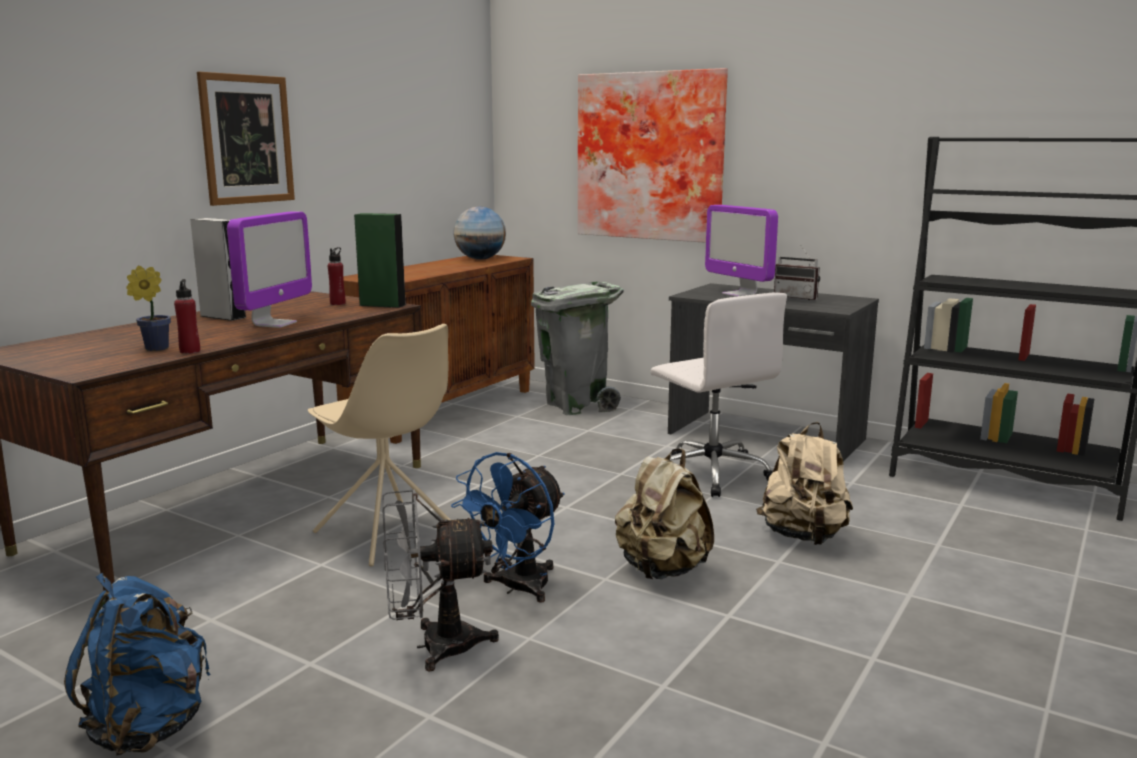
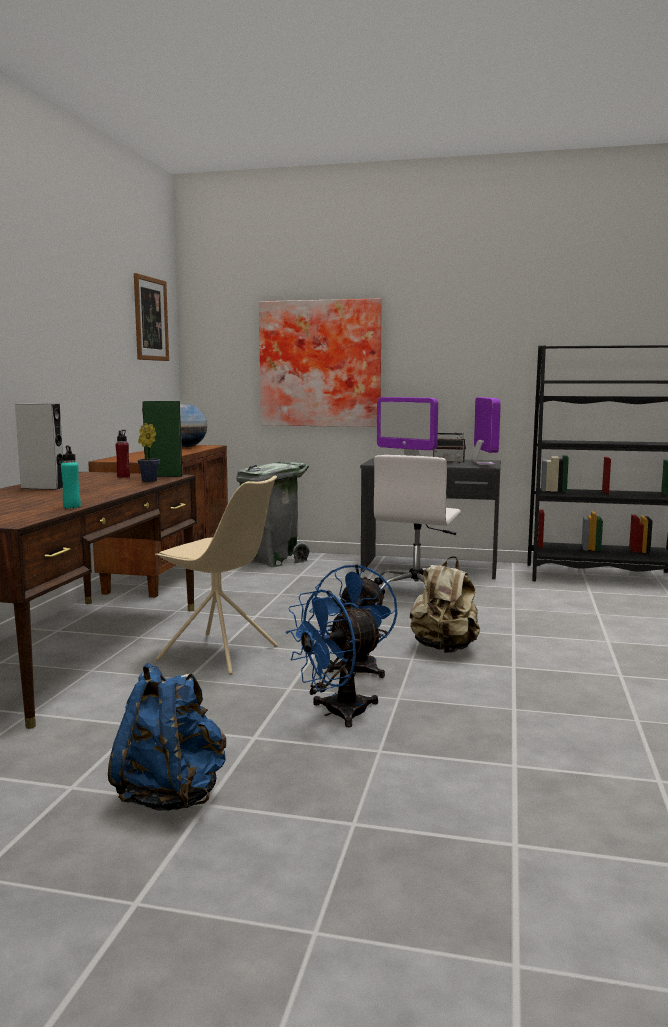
camera: 20 degrees left, 5 degrees down
(153, 349) = (35, 507): potted plant -> potted plant (148, 481)
(190, 351) = (72, 507): red bottle -> turquoise bottle
(247, 139) = (36, 340): picture -> picture (150, 319)
(274, 324) = (102, 489): monitor -> monitor (483, 464)
(433, 646) = (336, 713): grey fan -> blue fan
(711, 473) = (416, 591): white office chair -> white office chair turned 75 degrees clockwise
(803, 536) = (514, 619): beige backpack -> none

